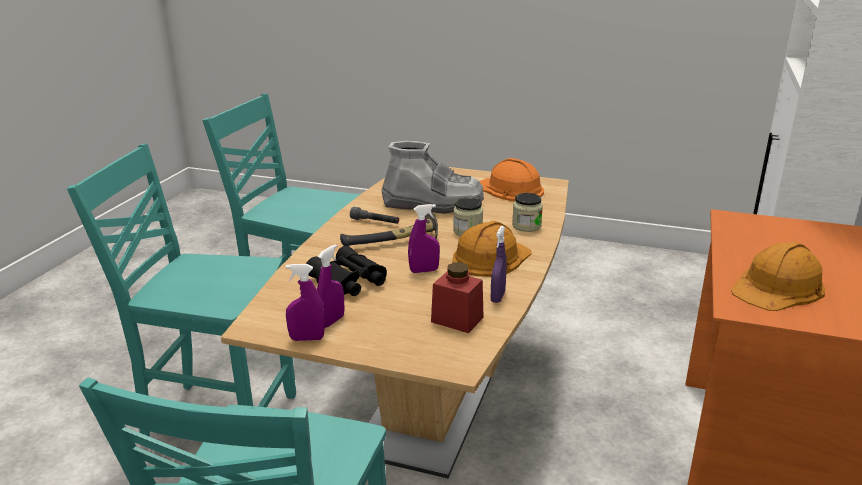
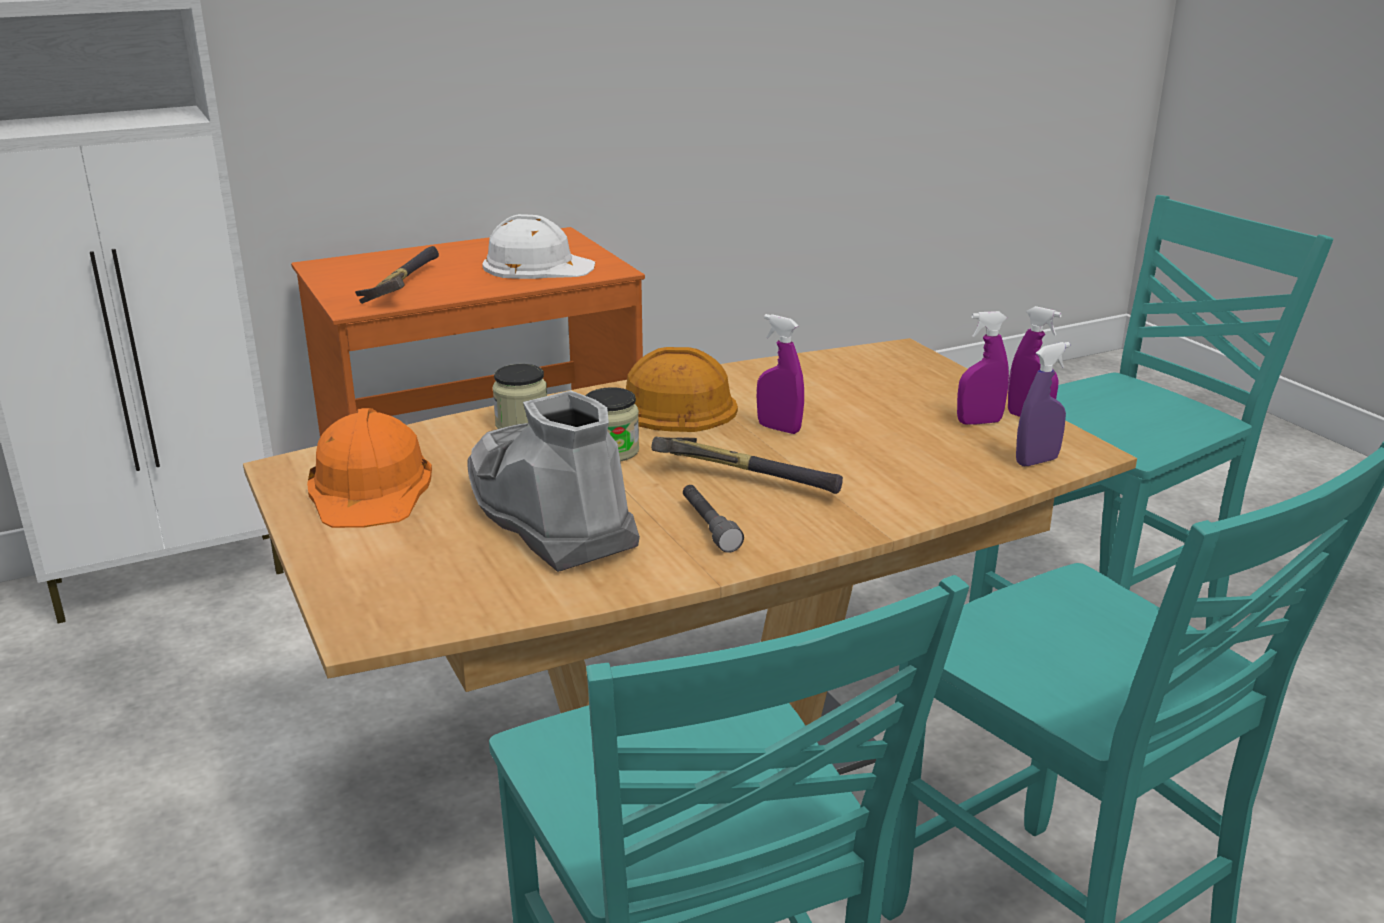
camera: 135 degrees left, 0 degrees up
(347, 282) = (899, 454): black binoculars -> none
(457, 319) = (836, 375): red jar -> none
(497, 297) = (754, 375): purple spray bottle -> purple spray bottle (1037, 461)
(761, 236) = (400, 288): none -> hammer
(778, 288) = (537, 266): orange hard hat -> white hard hat

